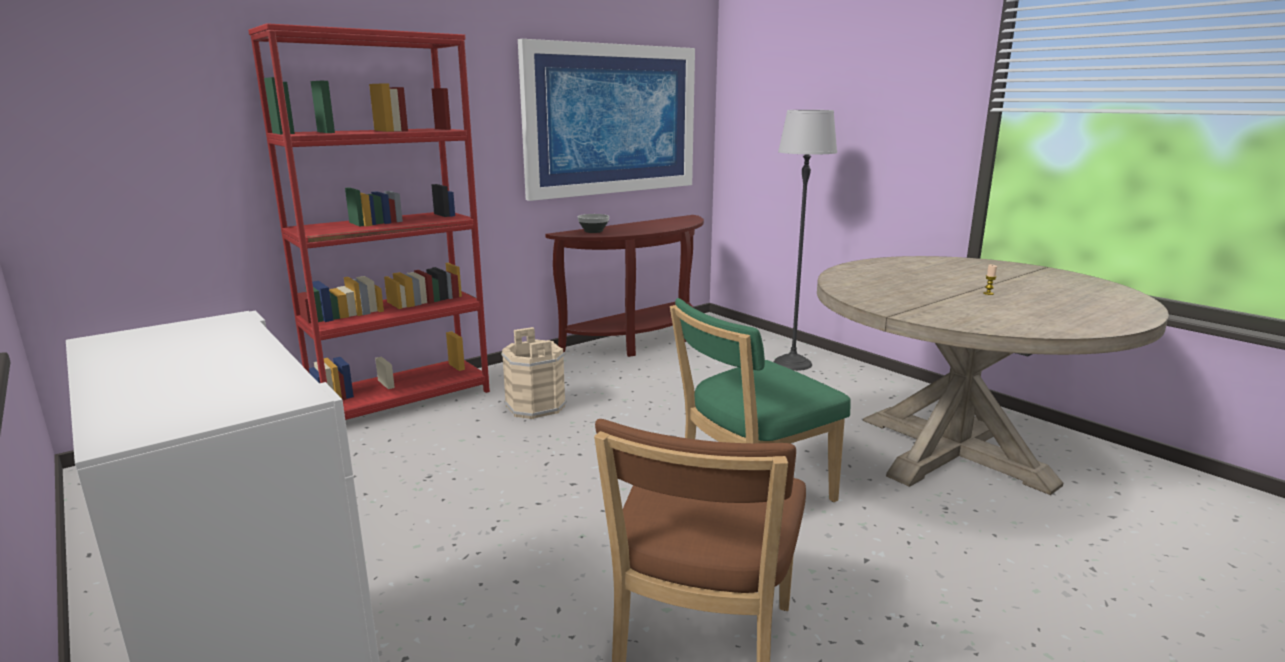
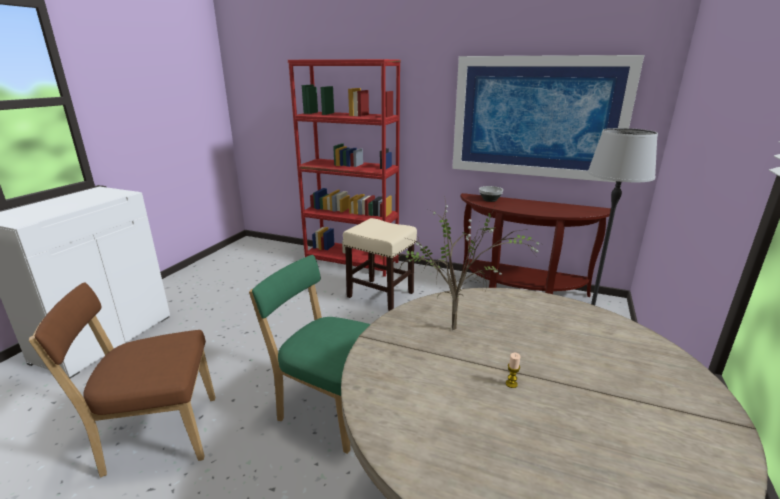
camera: 60 degrees right, 5 degrees up
(536, 406) = (381, 295): beige bucket -> beige stool
(898, 290) = (458, 330): none -> potted plant

